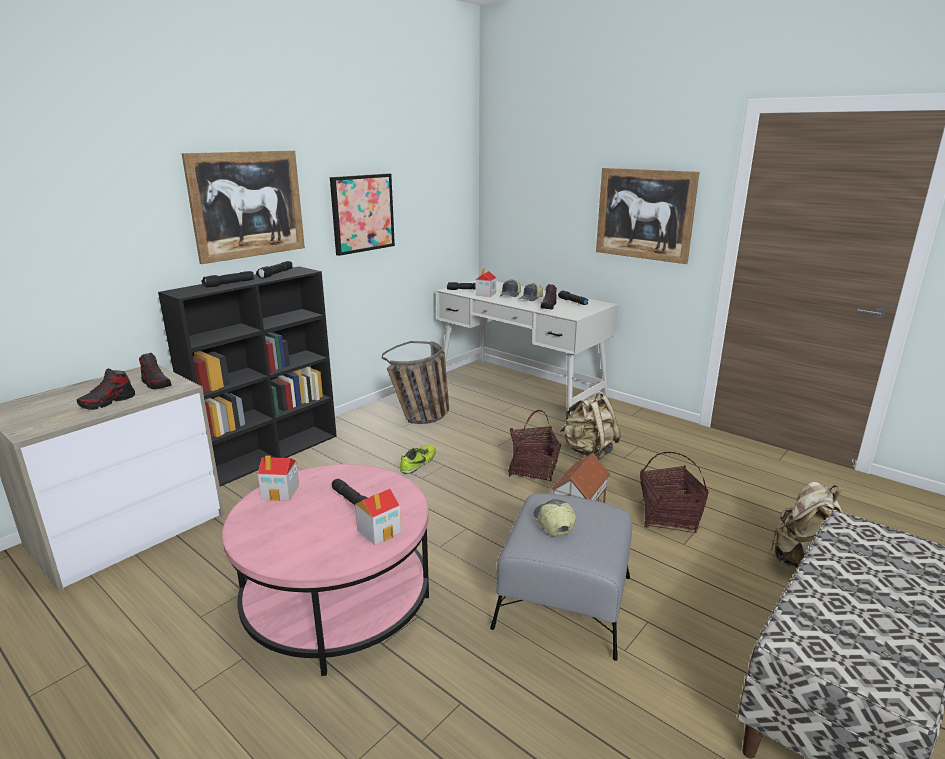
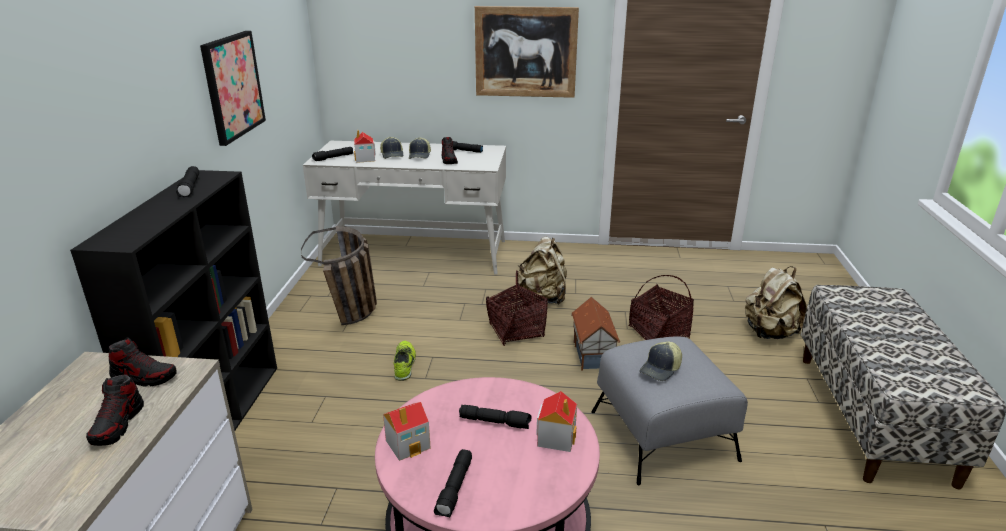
camera: 35 degrees left, 5 degrees up
(229, 284) = (157, 215): black flashlight -> black flashlight (455, 489)
(247, 205) = (134, 100): picture -> none
(553, 523) = (661, 369): cap -> cap turned 90 degrees counterclockwise

